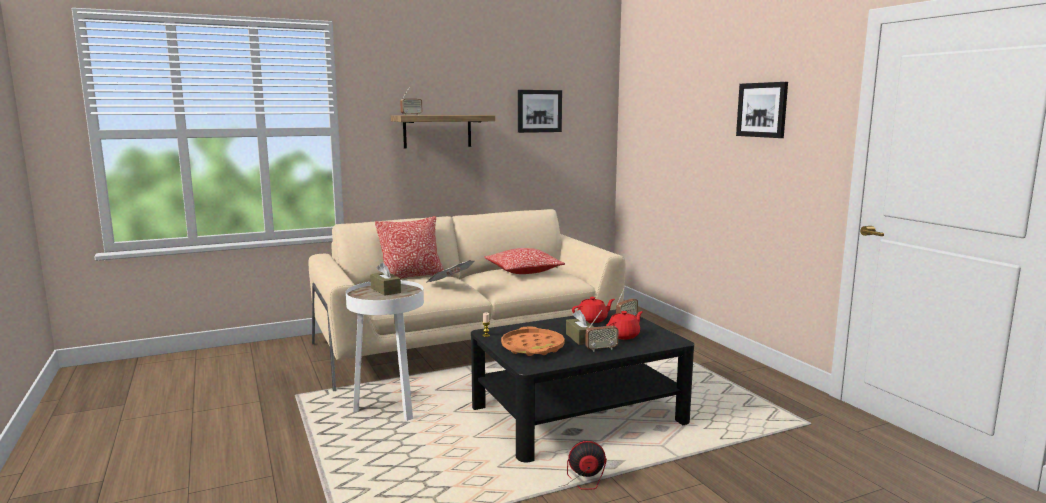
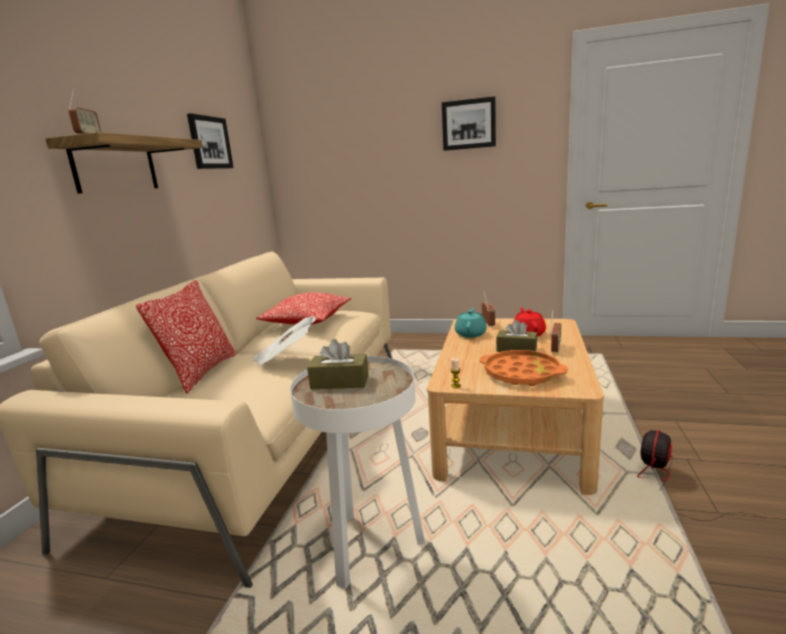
camera: 50 degrees left, 5 degrees up
(578, 415) = (511, 428): black coffee table -> beige coffee table
(593, 320) = (471, 334): red teapot -> turquoise teapot

